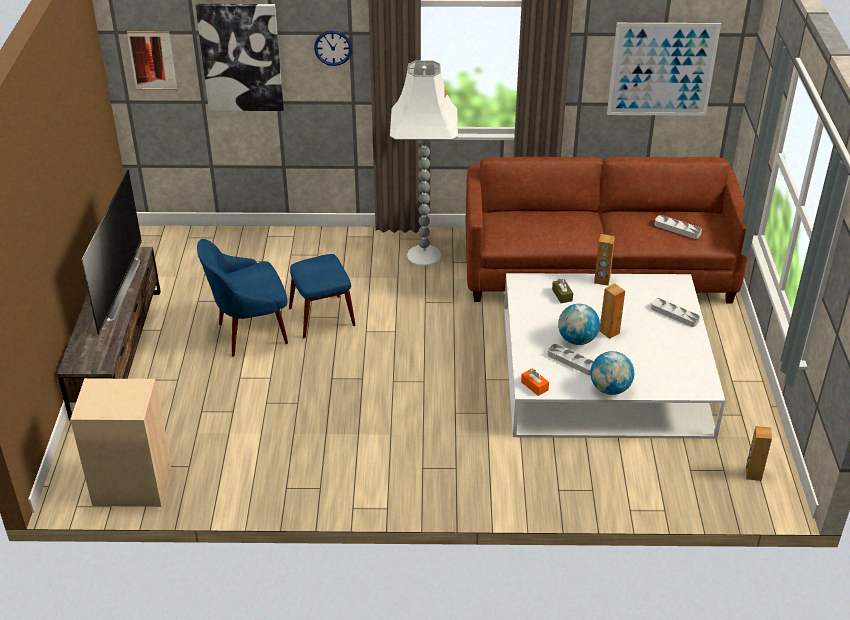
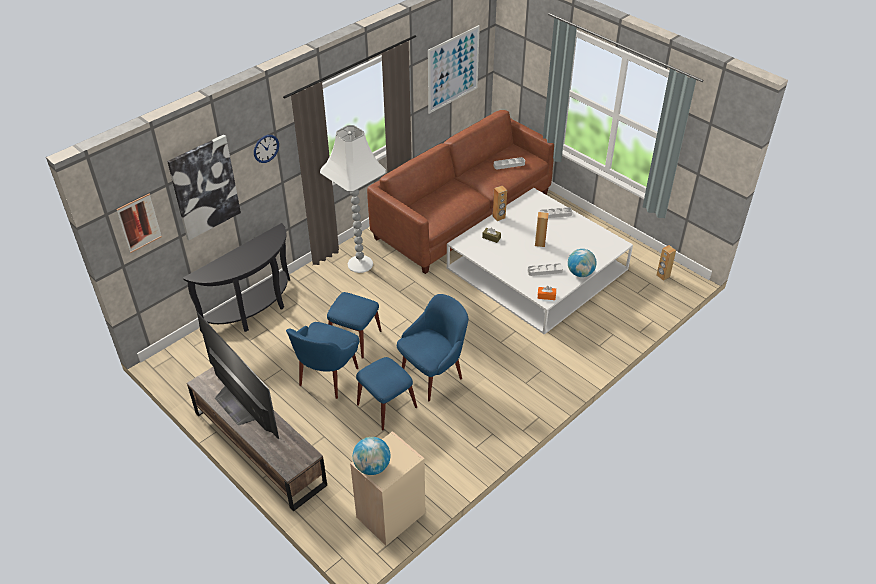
camera: 45 degrees left, 5 degrees up
(273, 239) = (254, 311): none -> black console table
(313, 396) = (416, 387): none -> blue armchair
(577, 340) = (531, 257): globe -> globe (372, 467)

